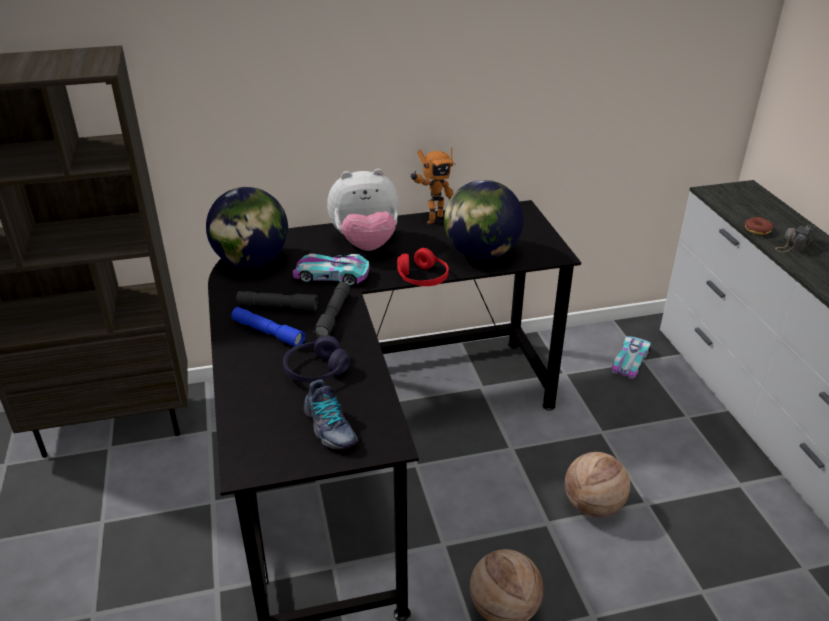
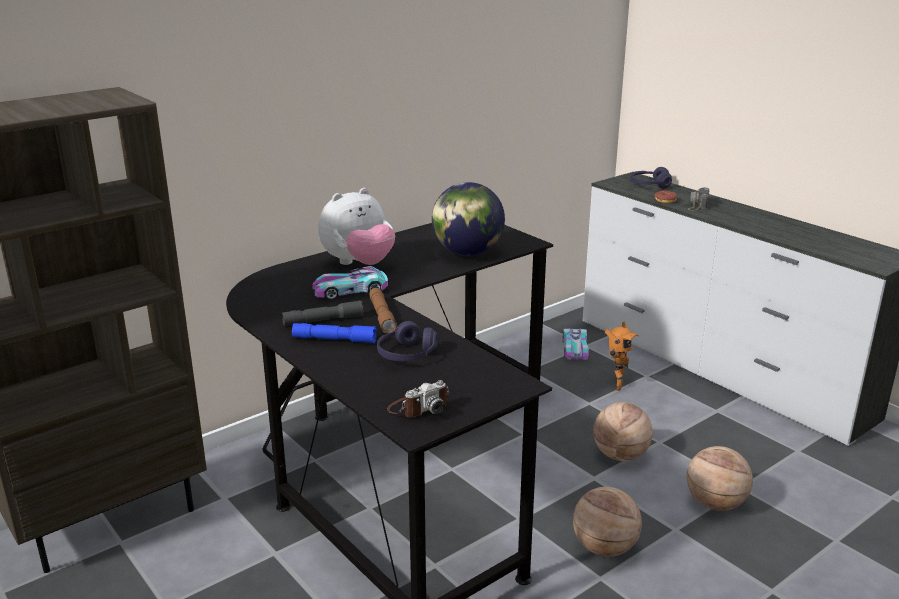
camera: 25 degrees left, 10 degrees down
(251, 262) = (262, 295): globe -> none
(271, 441) = (419, 407): none -> camera
(329, 428) = (459, 387): shoe -> none
(333, 315) = (382, 316): grey flashlight -> brown flashlight
(422, 278) = (434, 277): red headphones -> none
(432, 219) = (400, 237): toy robot -> toy robot (615, 385)
(658, 601) = (715, 504): none -> basketball
(757, 203) = (649, 185): none -> purple headphones

